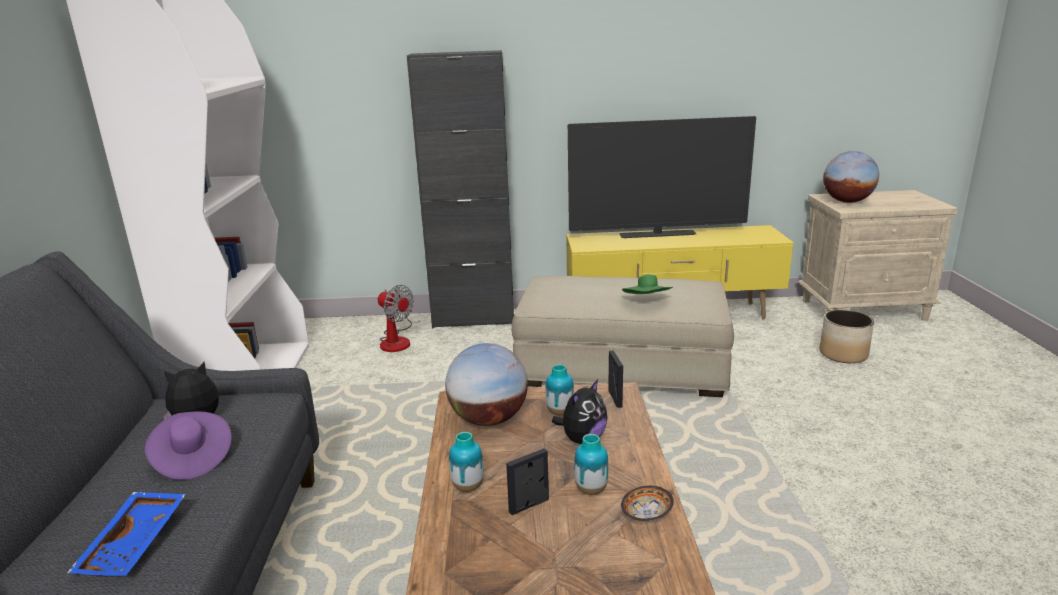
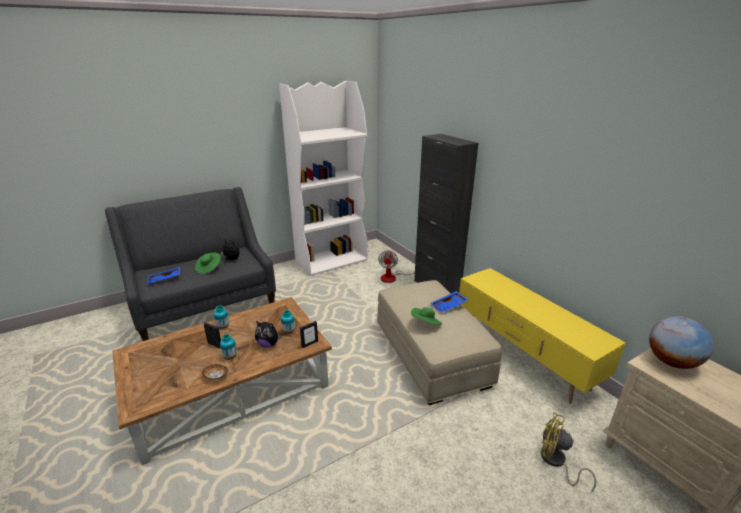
camera: 60 degrees right, 5 degrees up
(192, 459) = (209, 268): purple hat -> green hat
(489, 419) = (273, 316): globe -> none
(618, 280) = (449, 306): none -> blue tray
(657, 234) = (529, 298): television -> none
(844, 354) = (556, 462): planter -> yellow fan

